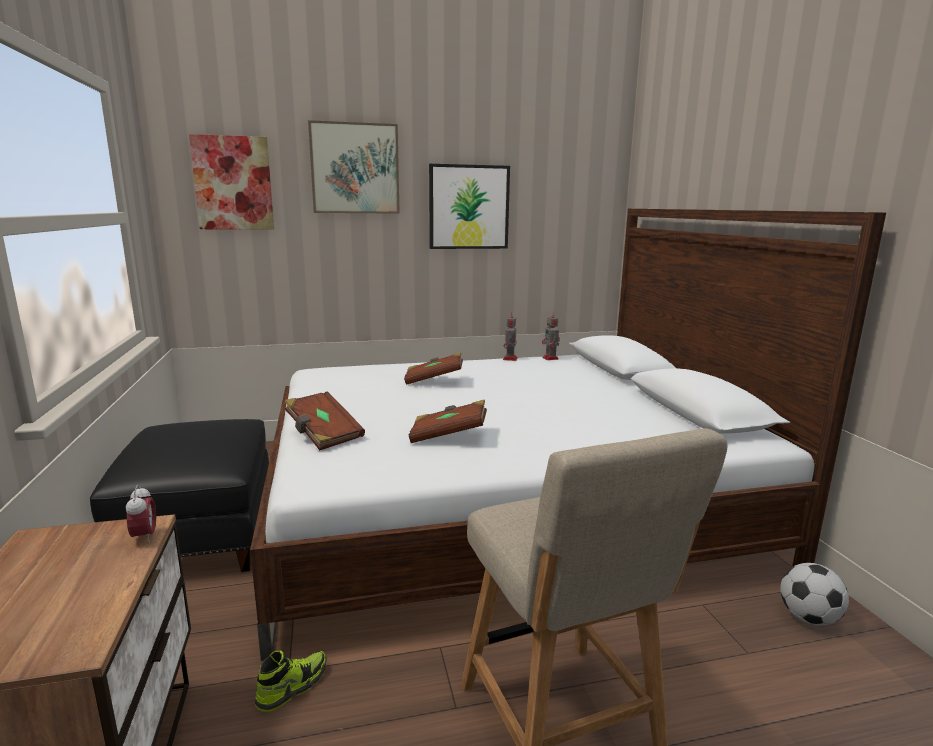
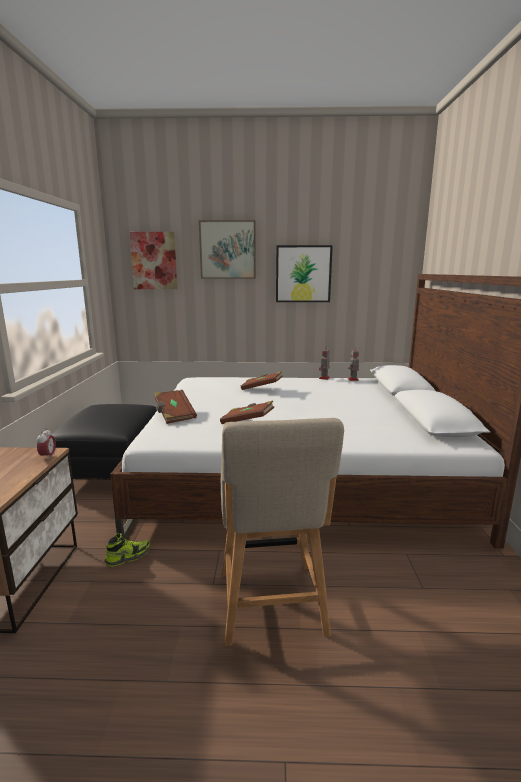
camera: 15 degrees right, 0 degrees up
(808, 618) = (483, 574): football -> none

